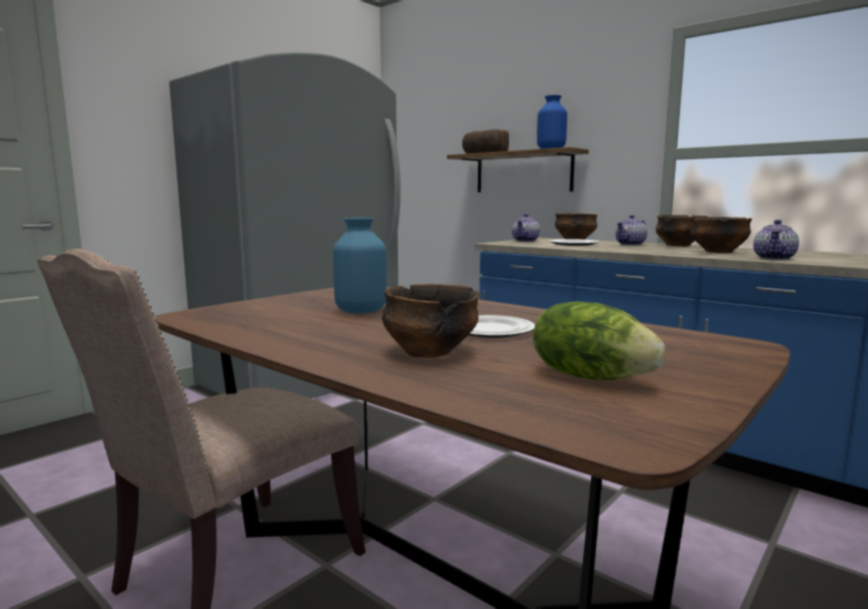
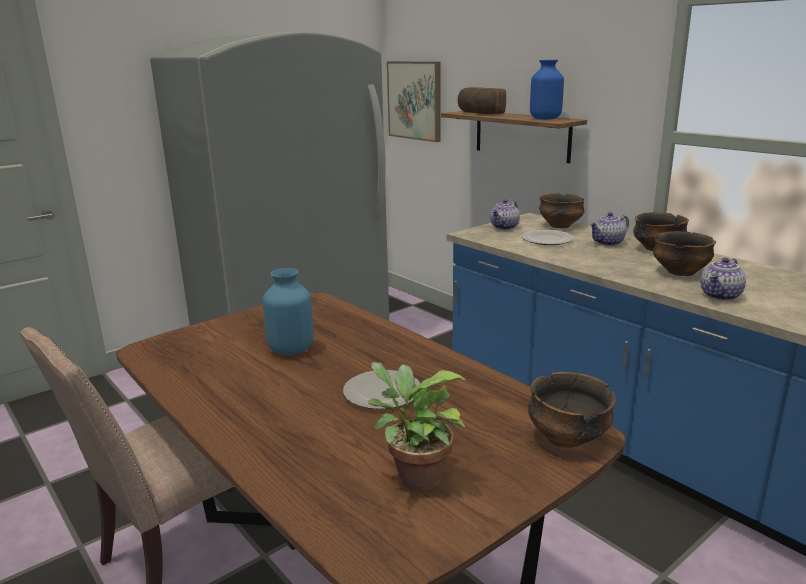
camera: 10 degrees right, 10 degrees up
(414, 155) = (415, 100): none -> picture
(429, 352) = (310, 428): bowl -> bowl (567, 438)
(590, 376) = (414, 476): lettuce -> potted plant

